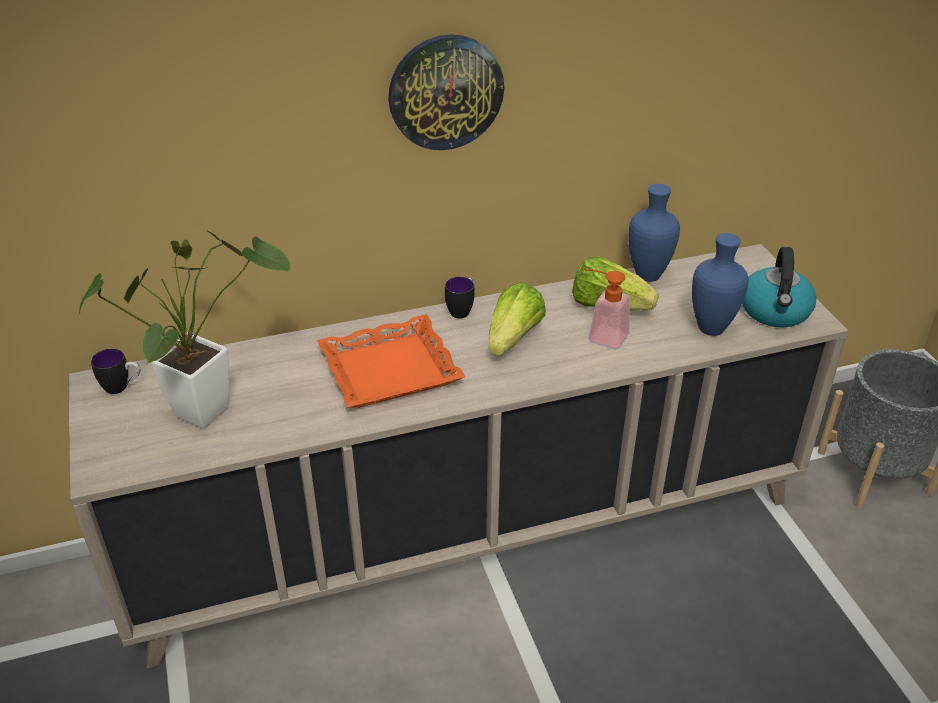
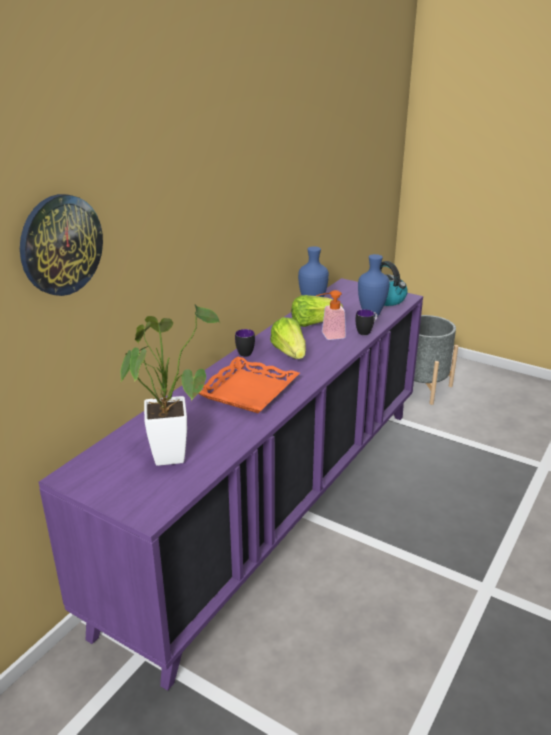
camera: 40 degrees left, 10 degrees down
(122, 388) = (93, 470): mug -> mug (366, 332)
(445, 92) = (220, 205): wall clock -> wall clock (60, 245)
(468, 531) = (275, 506): beige cabinet -> purple cabinet

